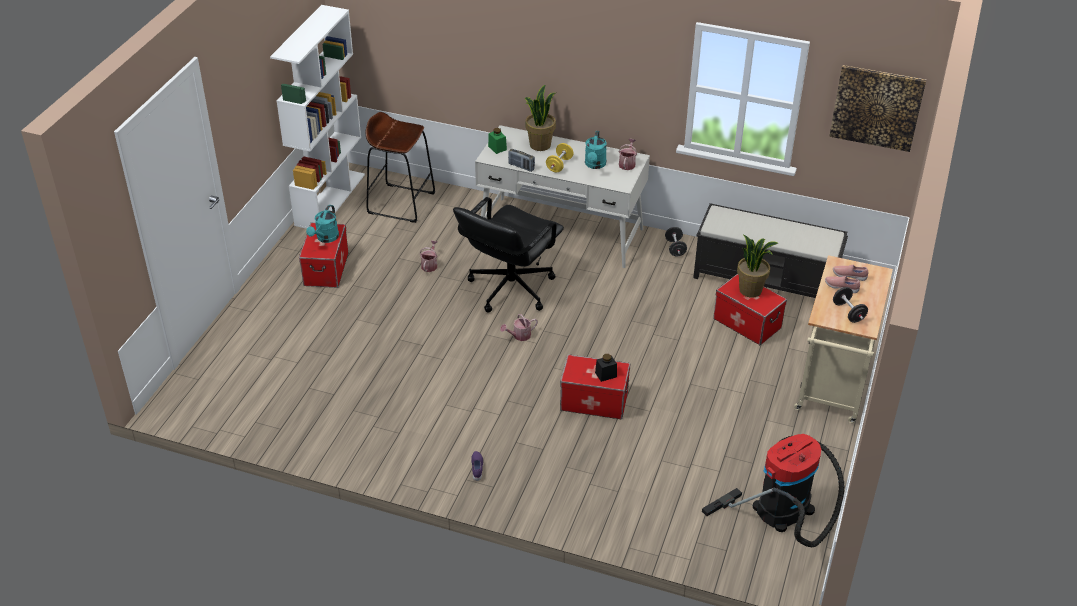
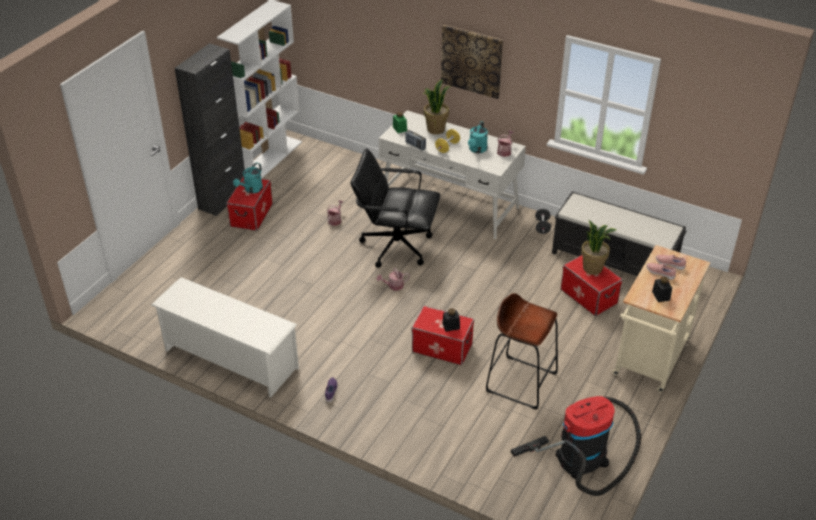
camera: 10 degrees right, 0 degrees up
(285, 253) = (223, 199): none -> black cabinet
(346, 444) = (230, 359): none -> white shoe rack
(401, 203) = (325, 167): brown stool -> brown stool (521, 382)
(510, 288) = (395, 246): black office chair -> black office chair turned 60 degrees clockwise
(848, 312) = (661, 296): black dumbbell -> black jar
(876, 107) = (716, 121): picture -> picture (471, 61)

